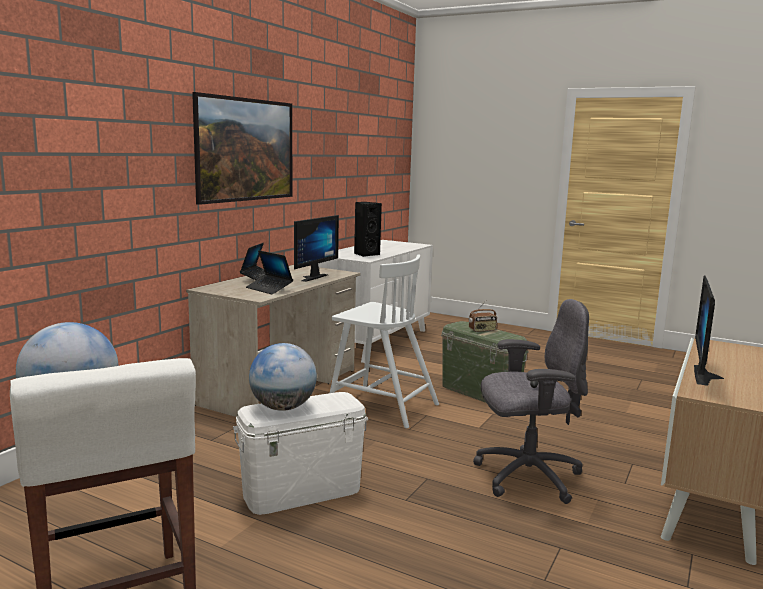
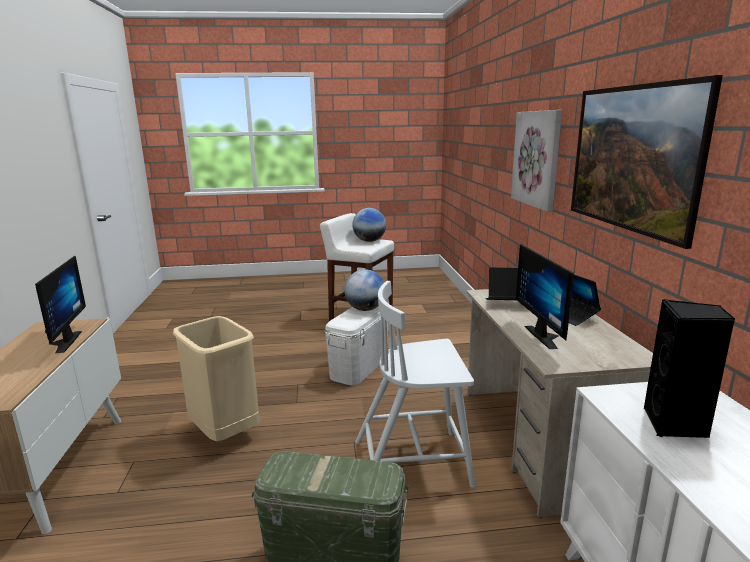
camera: 145 degrees right, 5 degrees up
(117, 161) = (537, 158): none -> picture
(482, 330) = (333, 474): radio -> none
(526, 476) = (223, 432): grey office chair -> beige trash can

